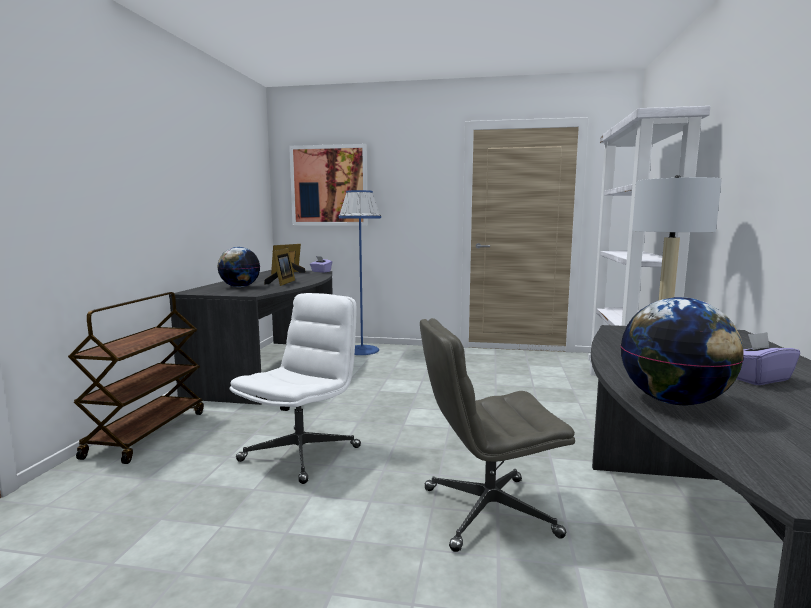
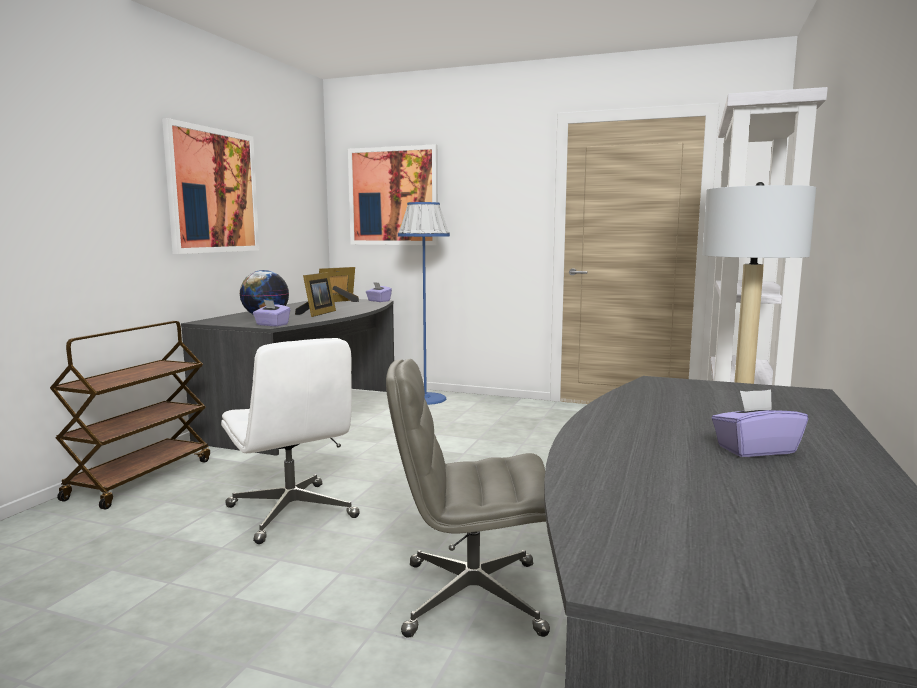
camera: 10 degrees right, 0 degrees up
(189, 178) = (213, 191): none -> picture
(254, 293) = (272, 325): none -> purple tissue box
(301, 453) = (292, 513): white office chair -> white office chair turned 105 degrees clockwise
(674, 401) = (604, 469): globe -> none

